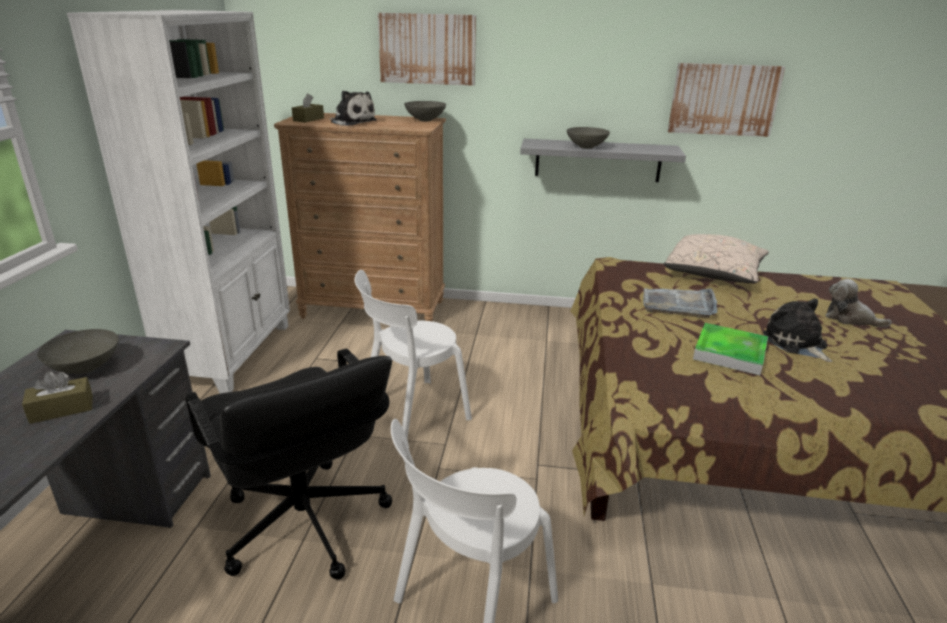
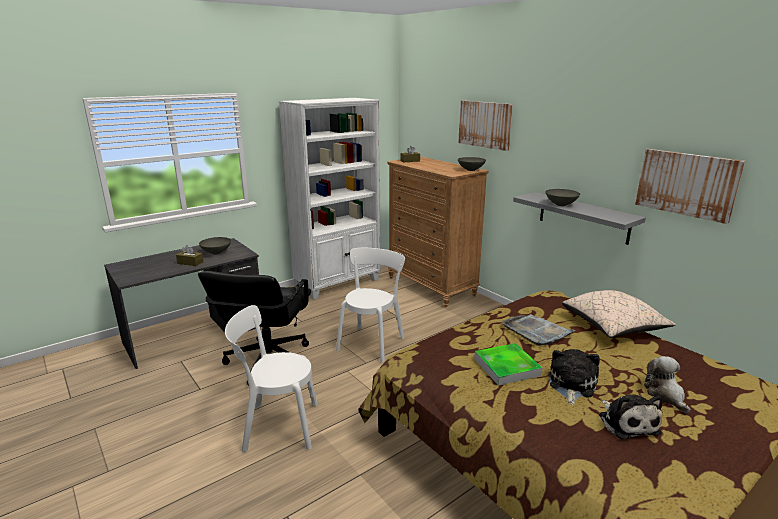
camera: 45 degrees right, 5 degrees down
(352, 122) = (427, 165): plush toy -> plush toy (627, 422)
(411, 413) = (372, 342): white chair -> white chair turned 105 degrees clockwise

